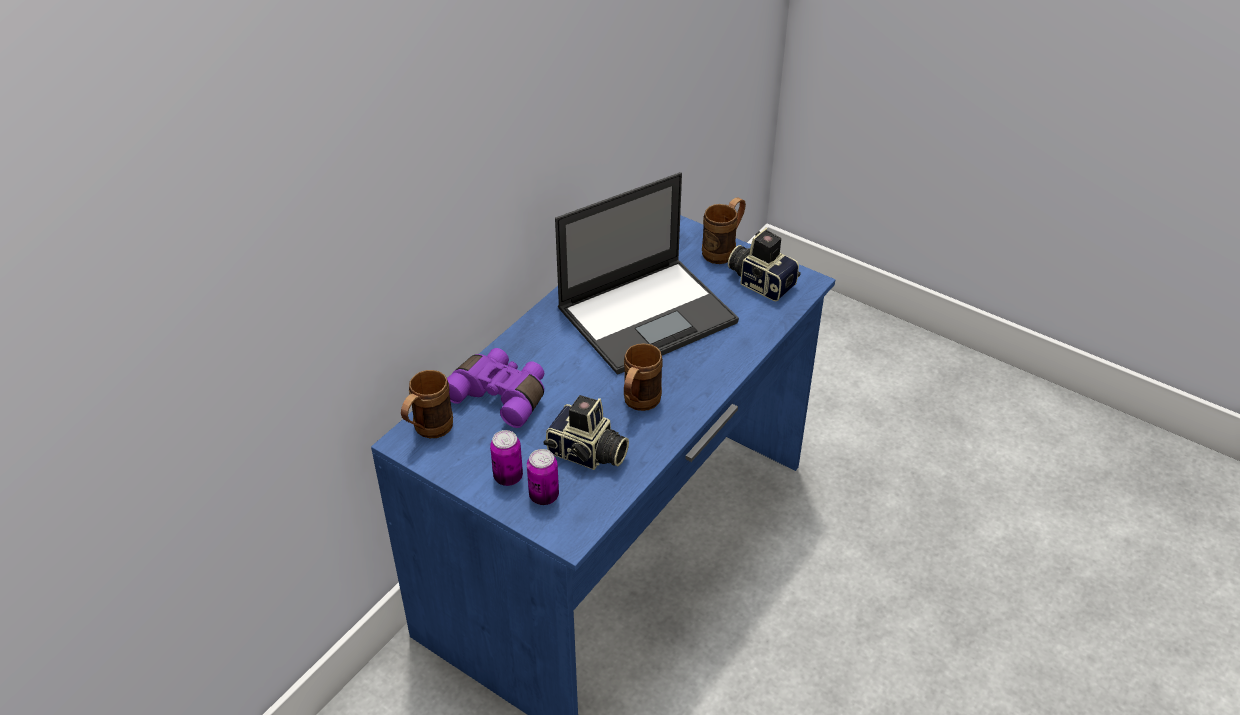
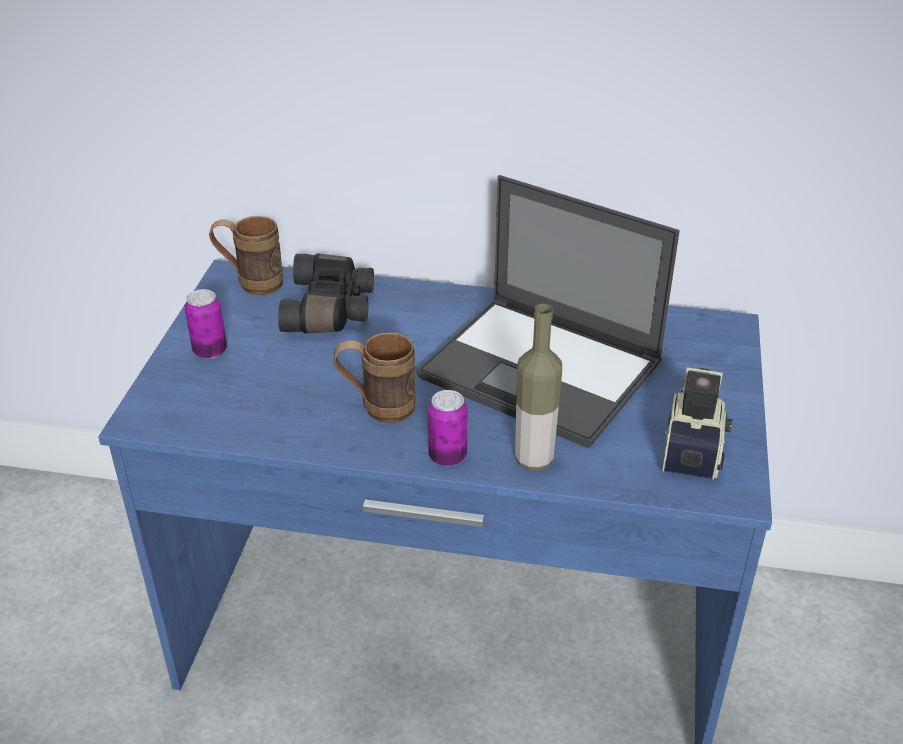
camera: 65 degrees right, 5 degrees down
(501, 395) = (331, 309): purple binoculars -> black binoculars
(544, 496) = (192, 383): can -> can (447, 456)
(587, 454) = (272, 394): camera -> none
(724, 250) = (726, 396): brown mug -> none
(734, 350) = (533, 460): none -> bottle

